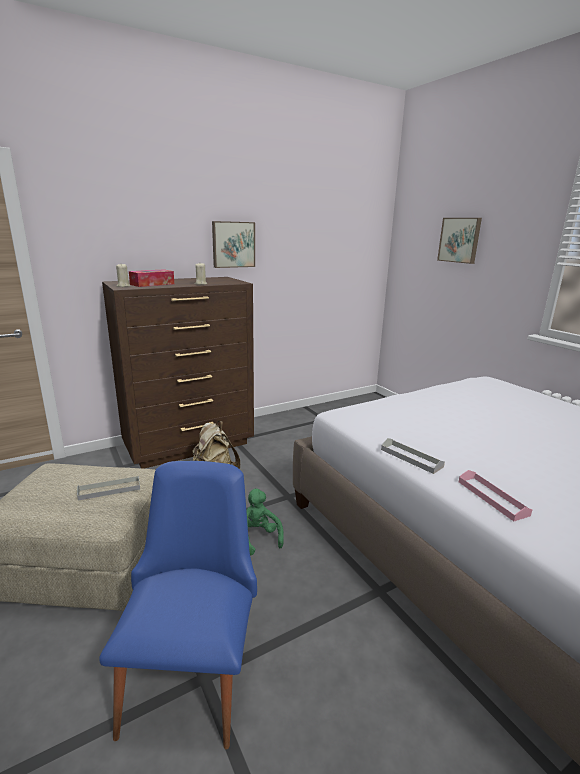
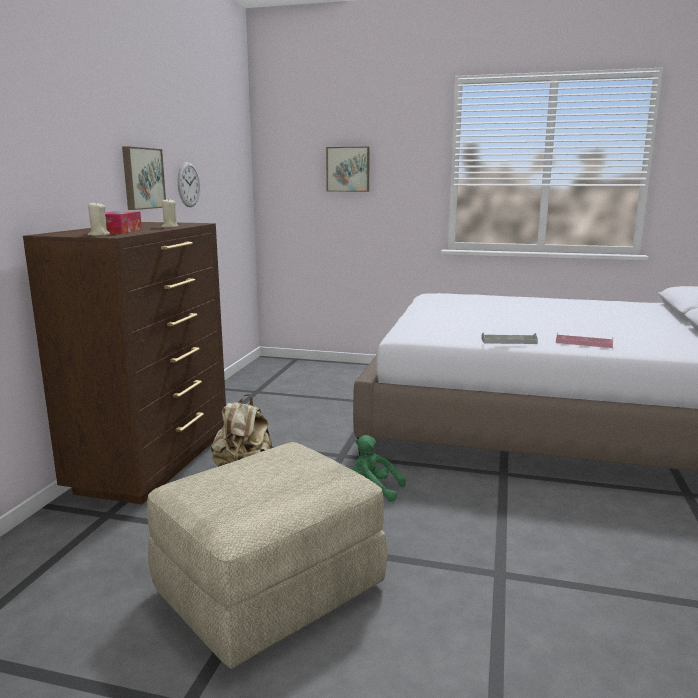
camera: 45 degrees left, 5 degrees down
(109, 490) = (299, 465): grey tray -> none
(194, 669) = (486, 575): blue chair -> none
(292, 249) = (188, 184): none -> wall clock

